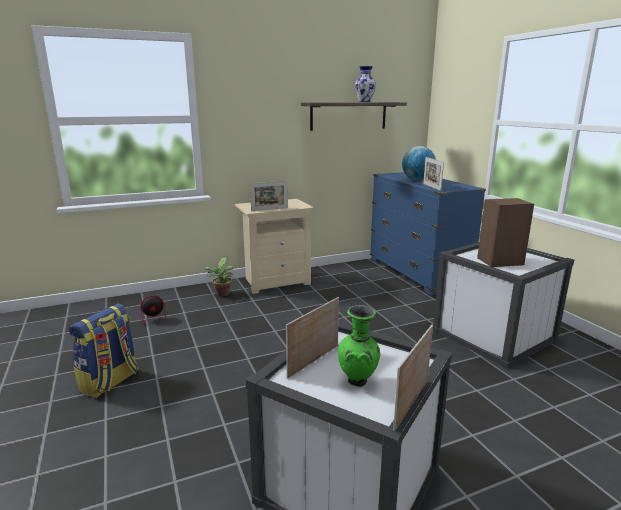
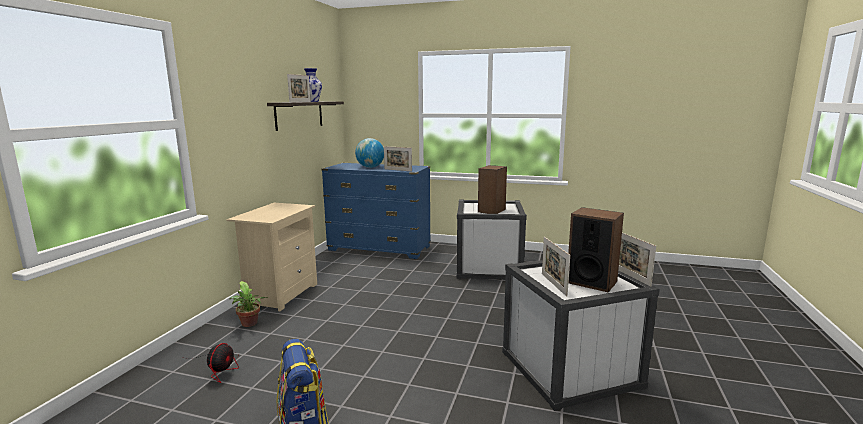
camera: 50 degrees left, 5 degrees down
(269, 209) = (281, 215): picture frame -> picture frame (300, 102)
(358, 382) = (591, 282): green vase -> speaker

